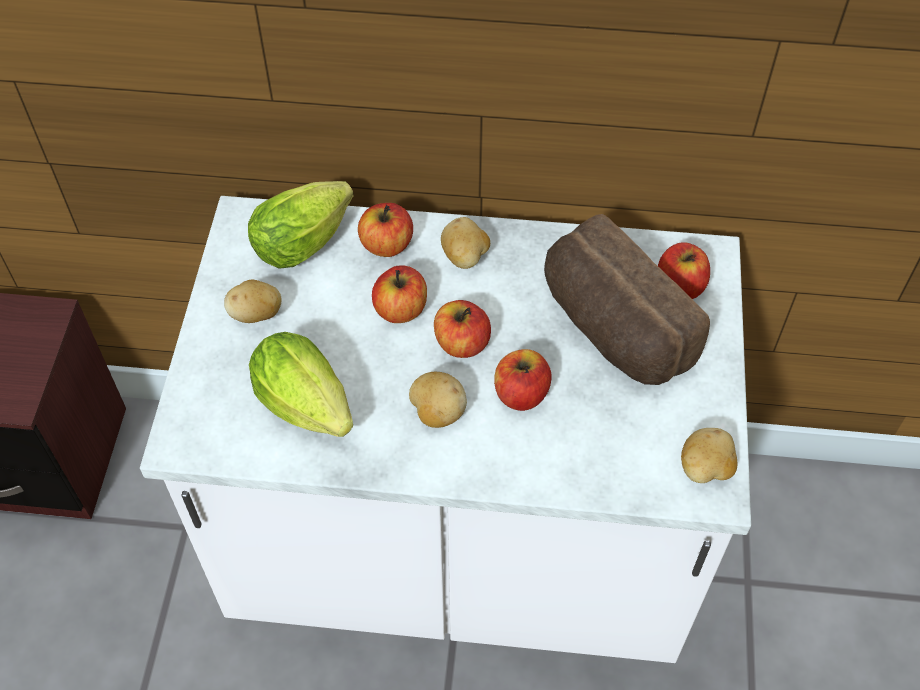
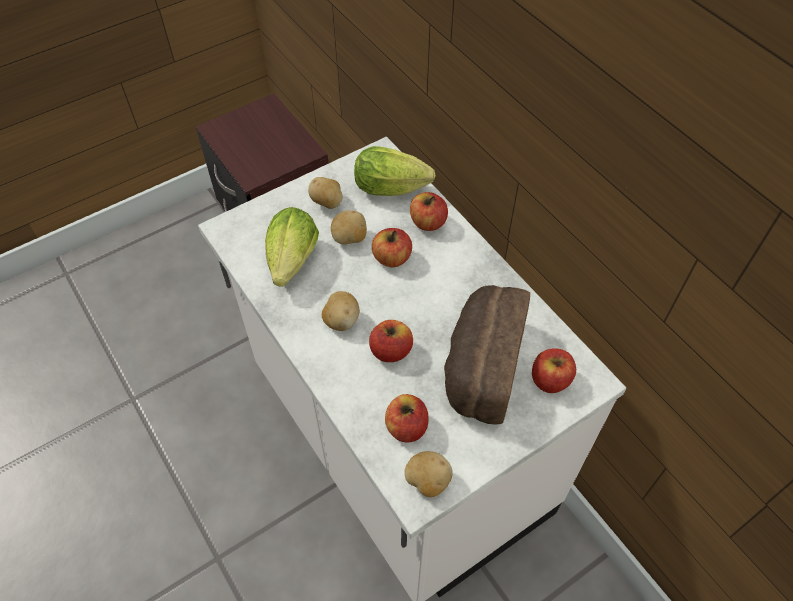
camera: 50 degrees right, 0 degrees up
(461, 343) = (397, 300): apple -> apple (406, 427)
(465, 257) = (457, 261): potato -> potato (349, 238)

